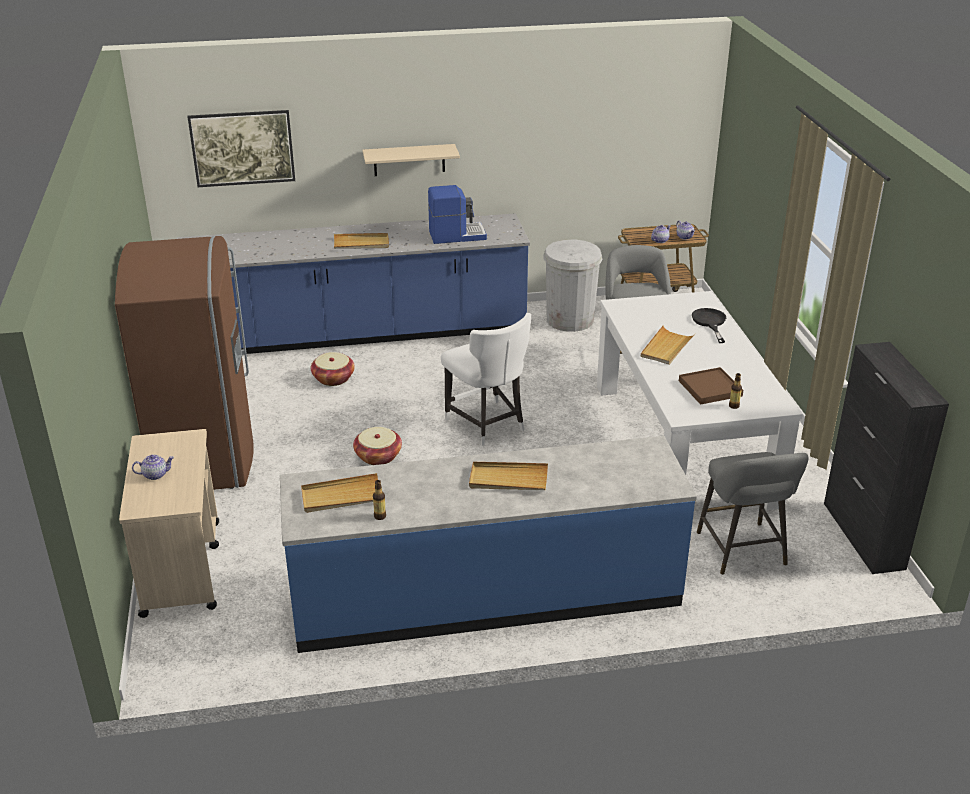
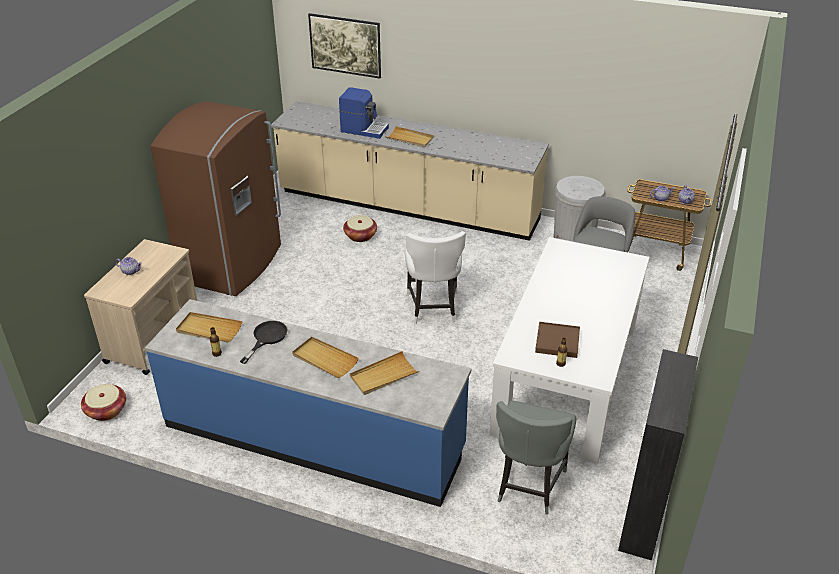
camera: 30 degrees right, 5 degrees up
(359, 334) = (407, 207): blue counter -> beige counter
(378, 456) = (337, 305): basket -> basket (106, 410)
(409, 160) = (467, 81): beige shelf -> none
(456, 235) = (484, 150): coffee machine -> coffee machine (364, 129)
(666, 348) = (559, 294): beige tray -> beige tray (383, 375)
(710, 322) = (618, 285): black frying pan -> black frying pan (266, 338)
(743, 552) = (528, 486): grey stool -> grey chair

